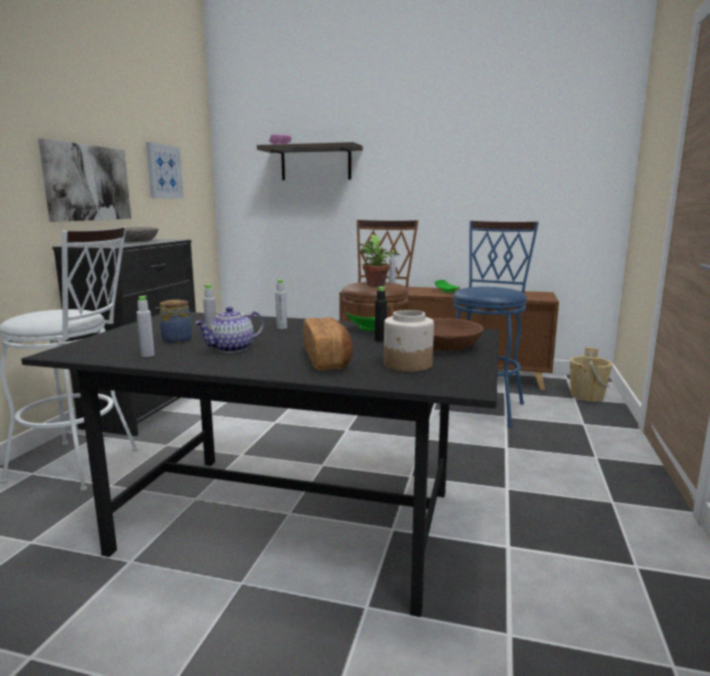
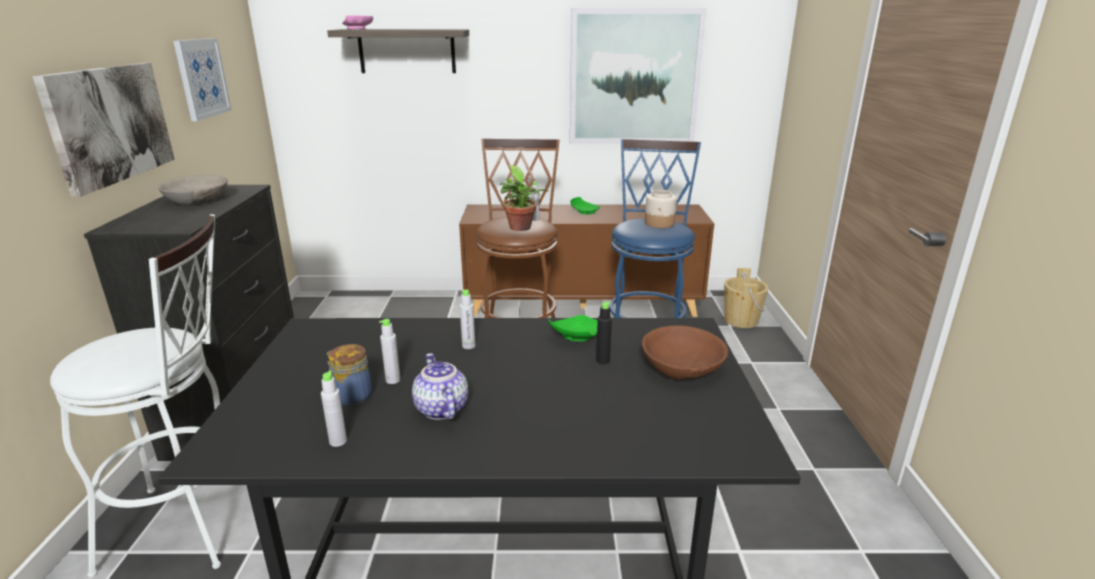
camera: 15 degrees left, 10 degrees up
(232, 349) = (440, 409): teapot -> teapot turned 120 degrees clockwise
(328, 359) = (571, 417): bread -> none
(408, 365) = (667, 415): jar -> jar (659, 223)
(495, 181) = (634, 78): none -> picture

